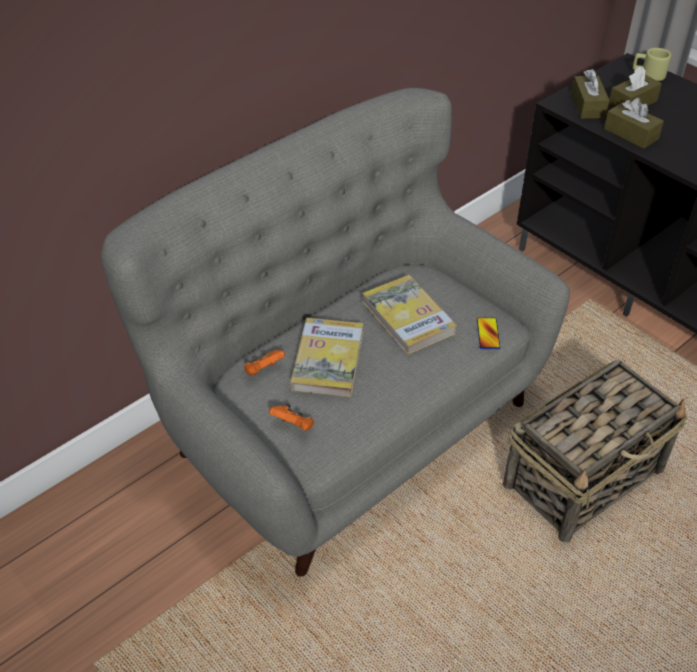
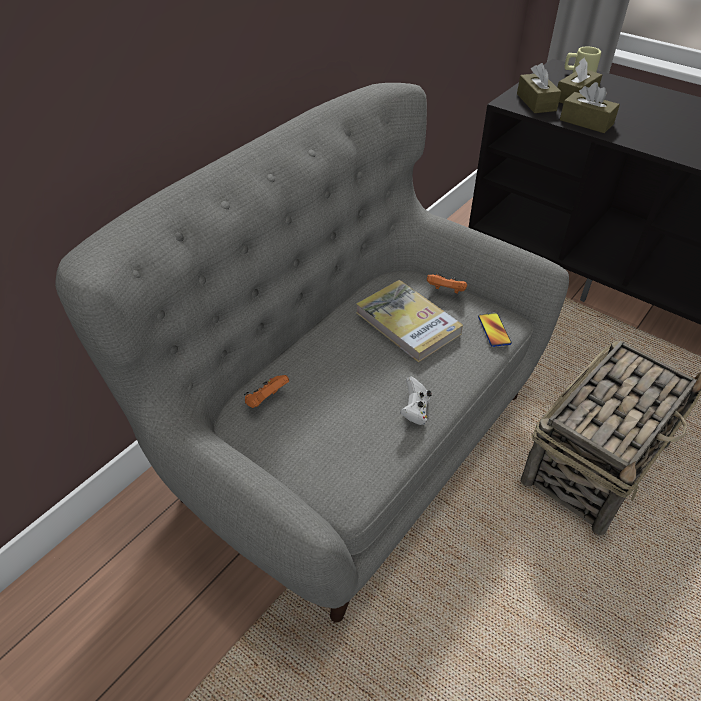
camera: 10 degrees left, 0 degrees up
(294, 426) = (314, 459): orange game controller -> orange game controller (446, 291)
(328, 360) = (335, 379): book -> none
(392, 397) = (415, 411): none -> white game controller

